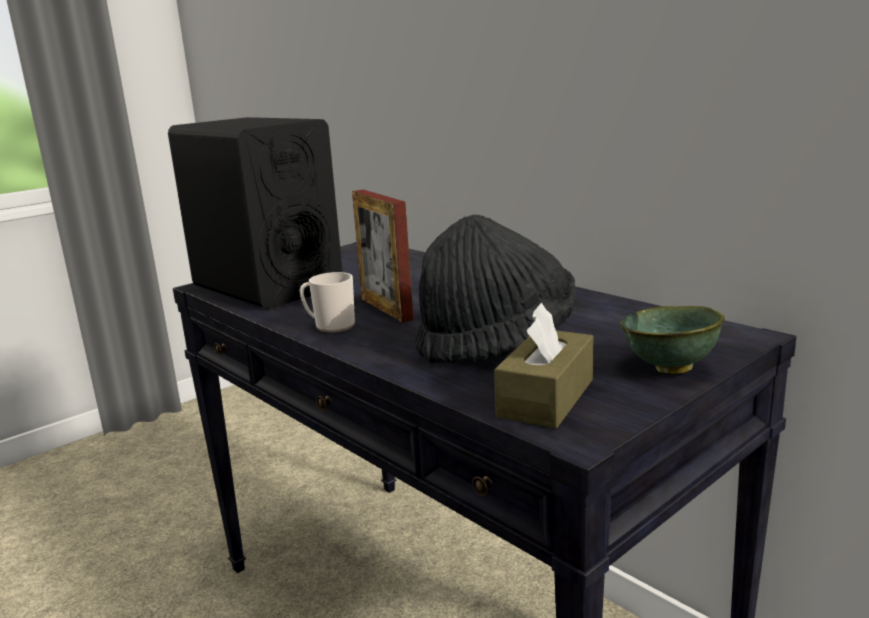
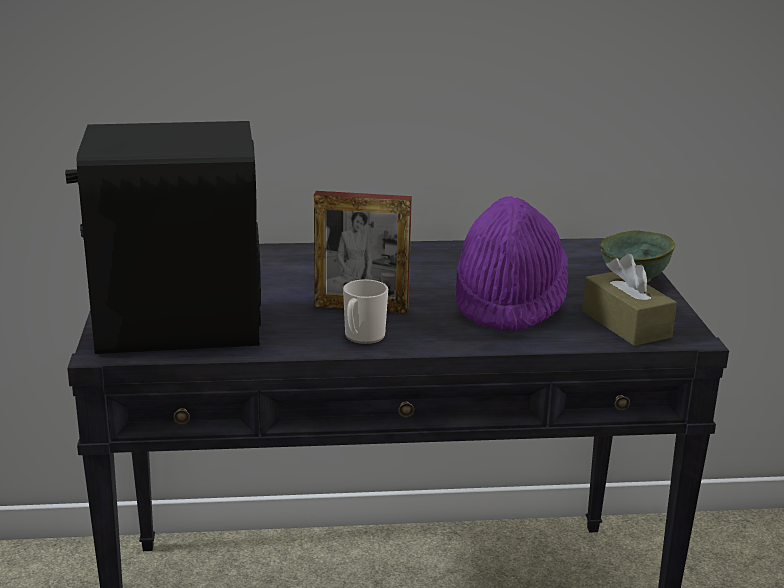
camera: 55 degrees left, 5 degrees up
(496, 342) = (509, 302): black hat -> purple hat

